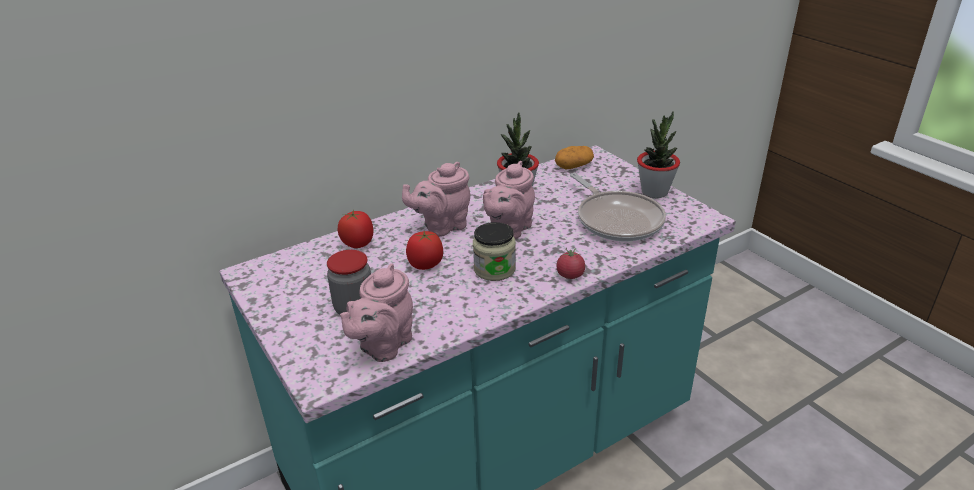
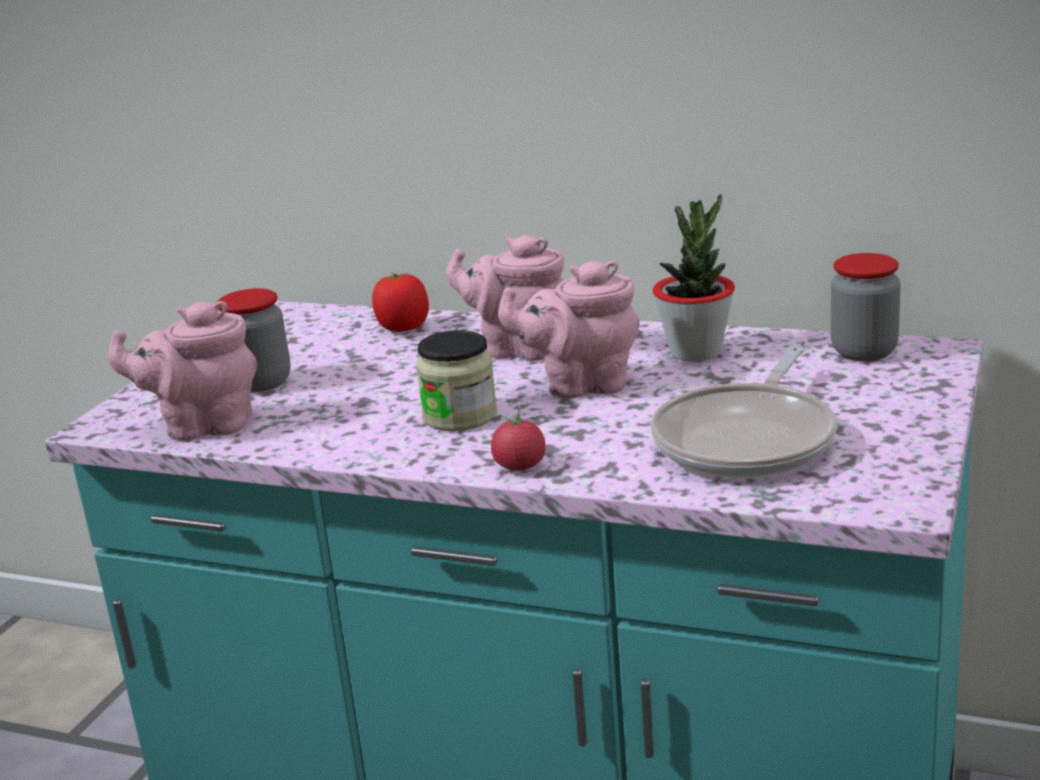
camera: 55 degrees right, 10 degrees down
(425, 265) = (409, 377): tomato -> none
(573, 166) = (864, 352): potato -> jar
(654, 192) = (907, 434): potted plant -> none

